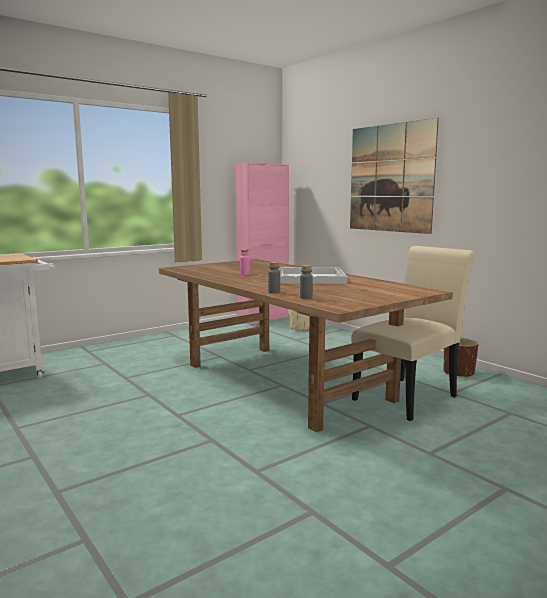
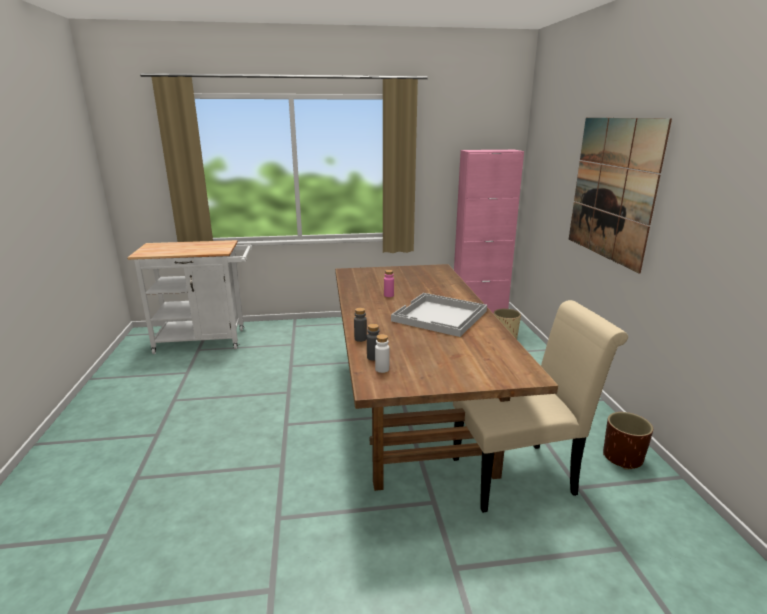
camera: 30 degrees right, 10 degrees up
(326, 300) = (382, 369): none -> white bottle

